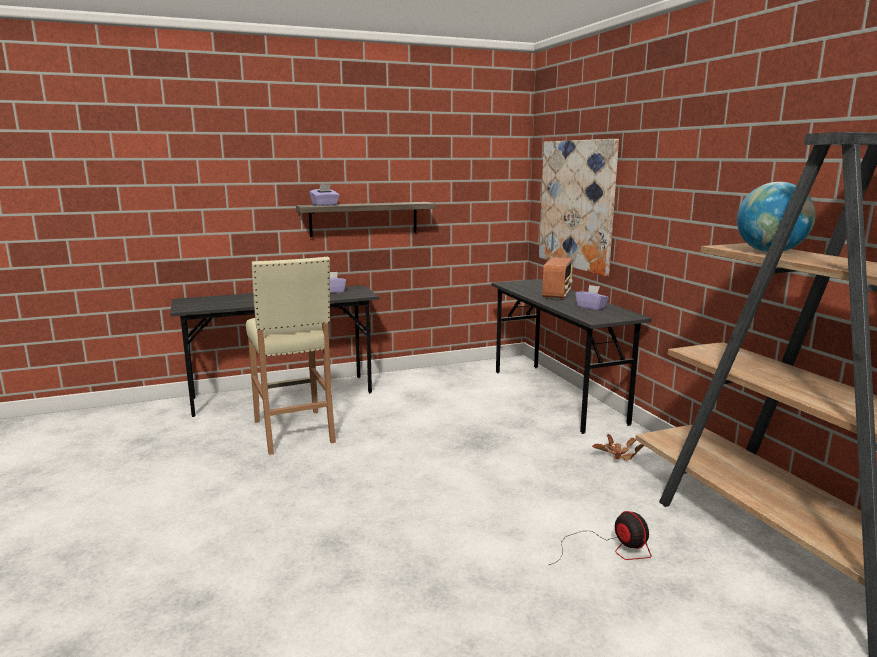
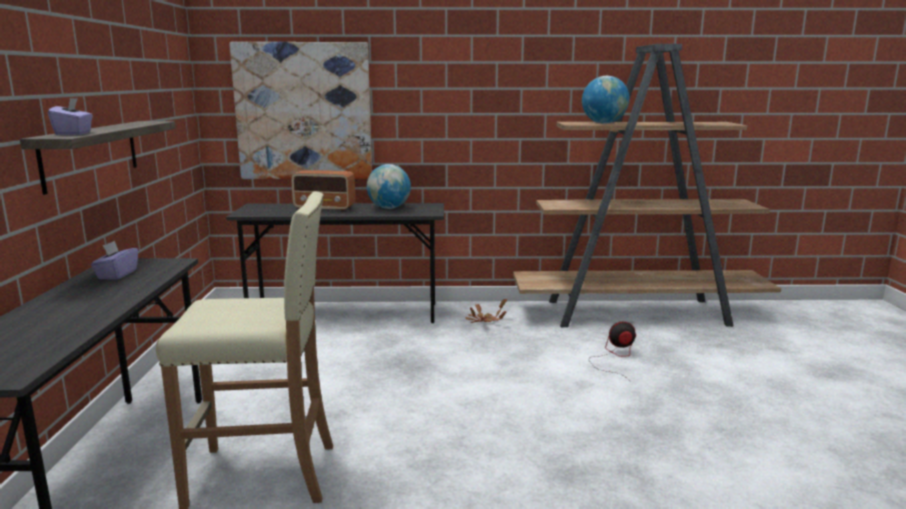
camera: 70 degrees left, 0 degrees up
(557, 294) = (325, 208): radio -> radio turned 150 degrees clockwise
(591, 307) = (389, 208): purple tissue box -> globe

